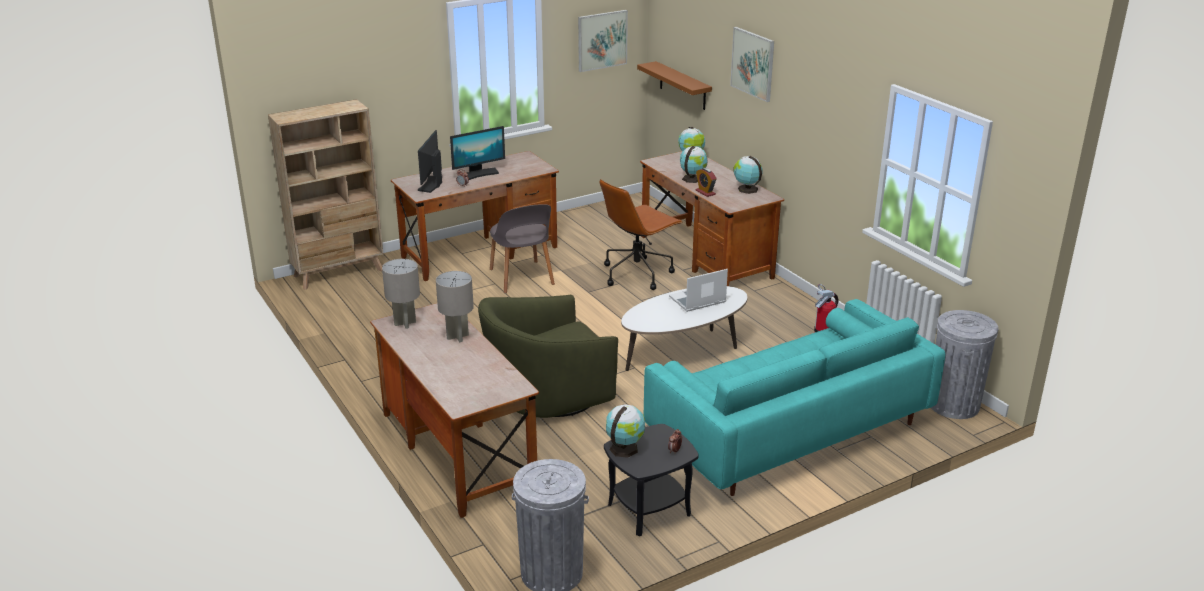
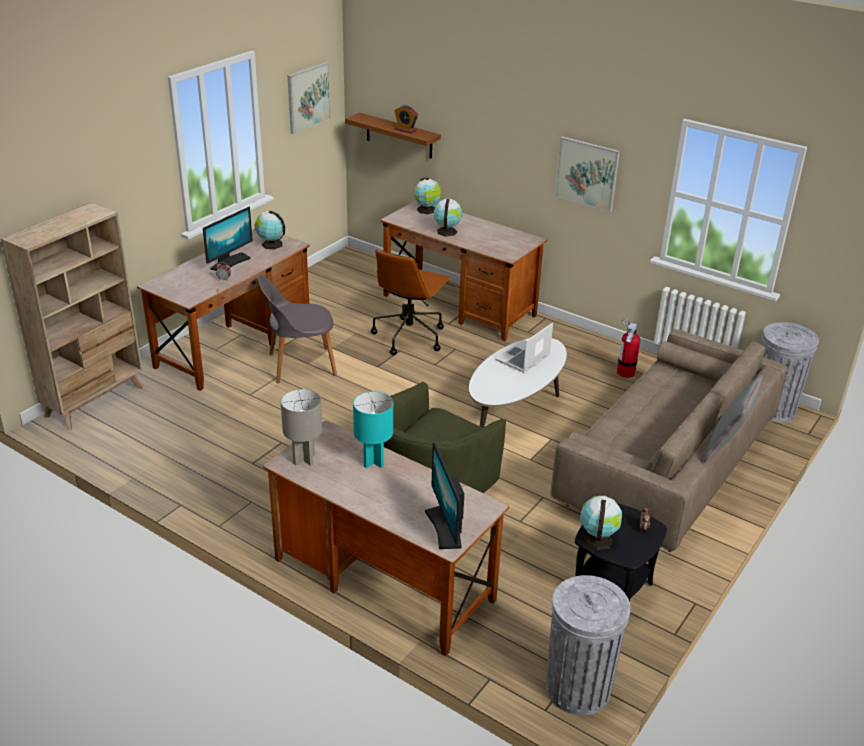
camera: 25 degrees left, 5 degrees up
(432, 184) = (189, 284): monitor -> monitor (445, 528)
(458, 337) = (374, 462): grey table lamp -> turquoise table lamp
(521, 278) = (300, 365): grey chair -> grey chair turned 120 degrees clockwise
(705, 192) = (471, 244): alarm clock -> alarm clock (405, 130)
(746, 189) = (505, 234): globe -> globe (271, 244)
(753, 63) = (497, 108): picture -> picture (587, 173)
(789, 430) = (665, 469): turquoise sofa -> beige sofa
(806, 402) = (726, 447): none -> grey pillow

